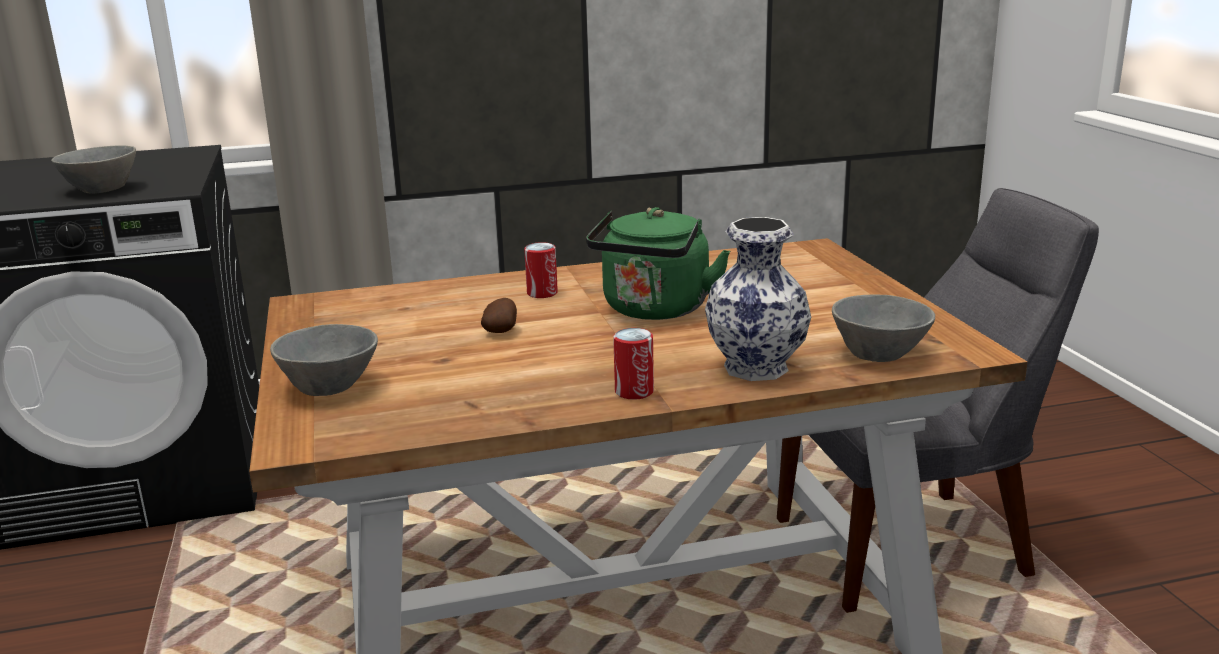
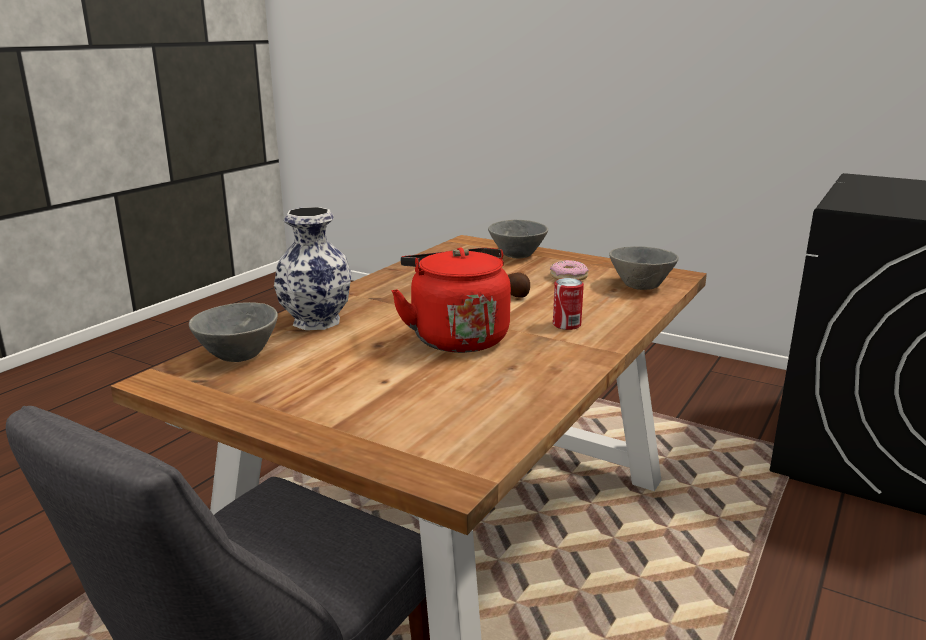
camera: 135 degrees right, 0 degrees up
(100, 189) = (873, 196): grey bowl -> grey bowl (643, 285)
(390, 334) = (569, 277): none -> donut
(634, 391) = (367, 291): can -> none
(654, 311) = (456, 337): green kettle -> red kettle

